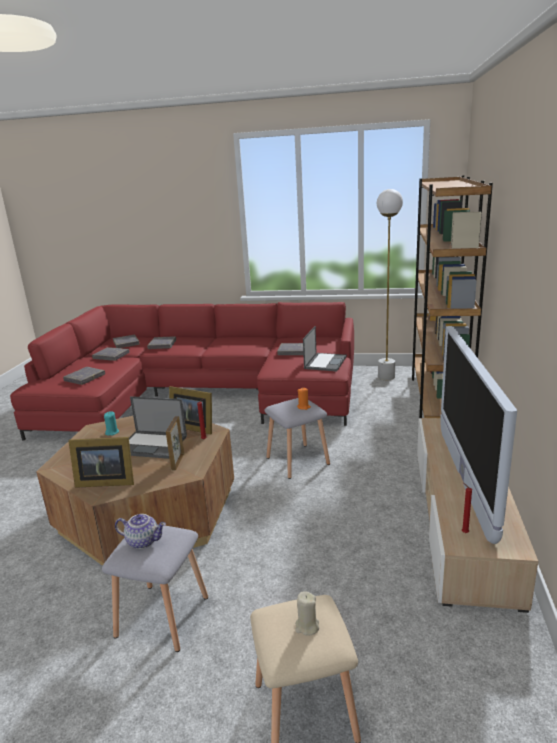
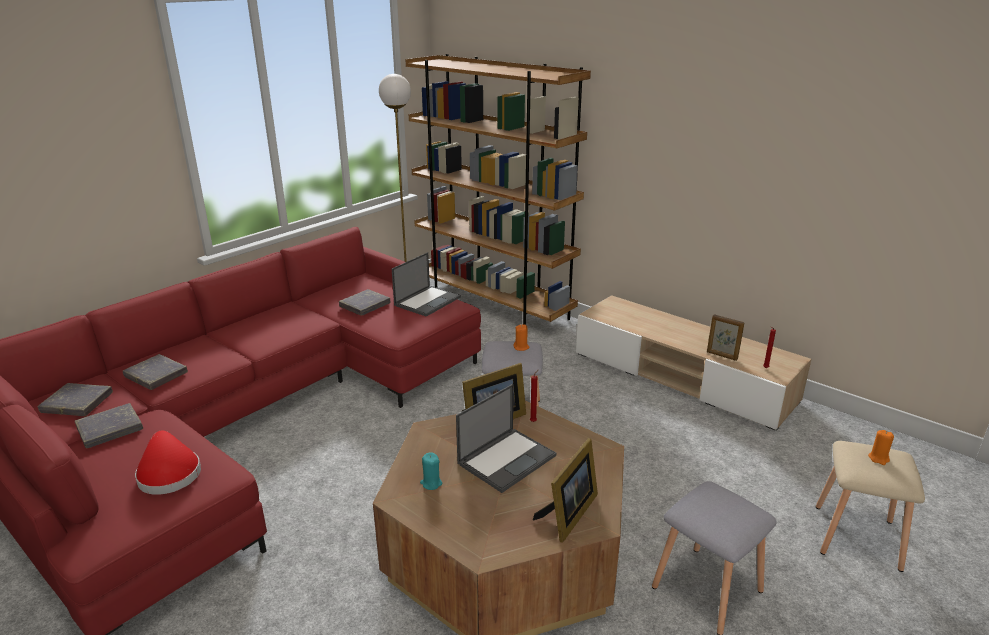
camera: 60 degrees left, 5 degrees up
(84, 378) = (169, 473): grey book -> red hat
(143, 541) = (715, 513): teapot -> none
(177, 462) = (570, 452): picture frame -> picture frame (722, 356)
(307, 626) = (878, 458): beige candle -> orange candle
(325, 362) = (427, 301): laptop -> laptop turned 75 degrees clockwise
(464, 479) = (696, 339): television -> none

